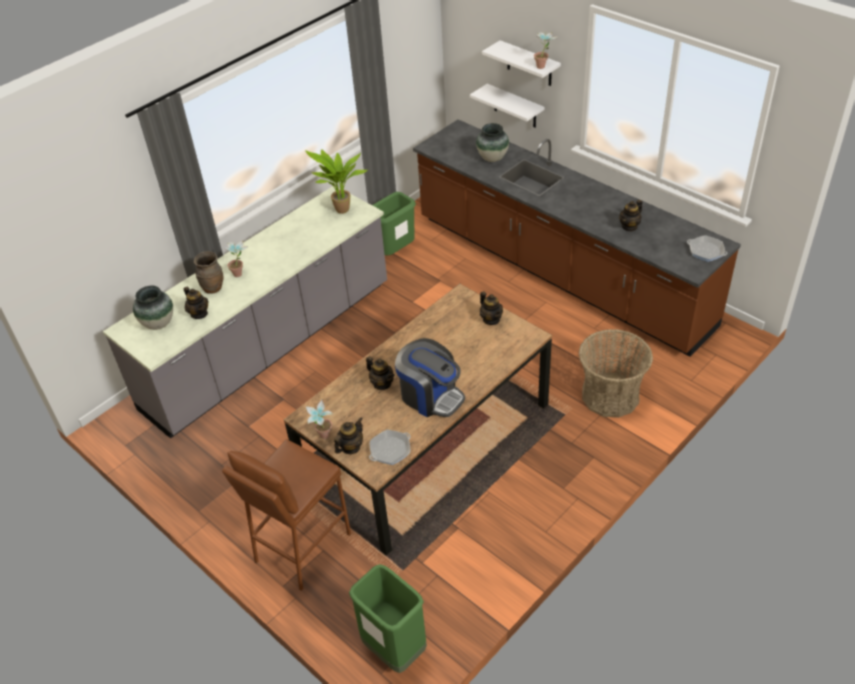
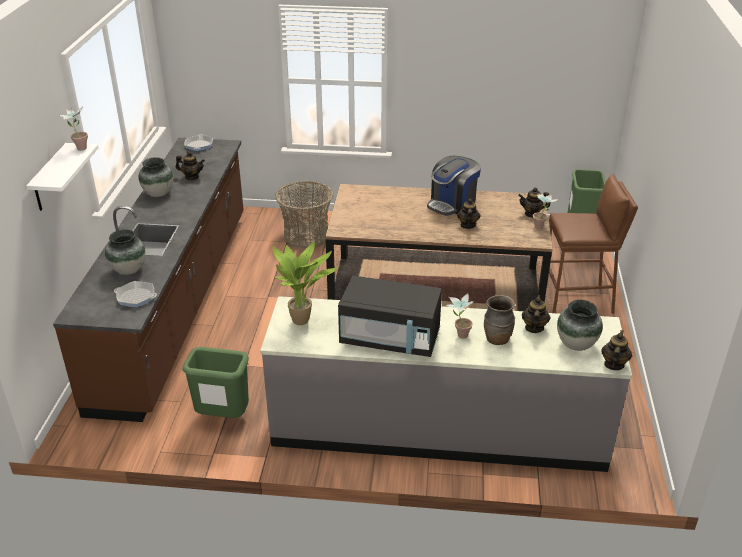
camera: 130 degrees left, 10 degrees down
(276, 240) = (390, 339): none -> black microwave
(390, 450) = (513, 200): frying pan -> frying pan (136, 297)
(430, 396) = (452, 204): coffee machine -> coffee machine turned 135 degrees counterclockwise
(491, 319) = (351, 209): teapot -> teapot (613, 364)
(515, 106) = (55, 246): white shelf -> none
(610, 199) = (158, 194): none -> vase

